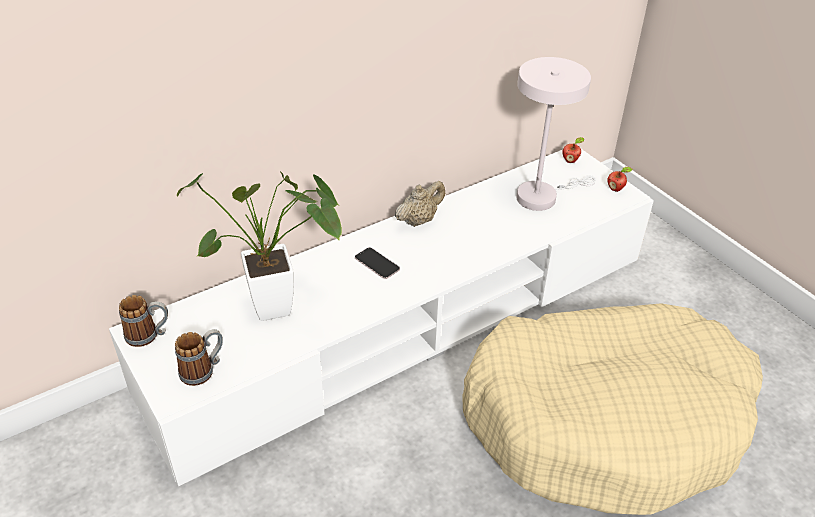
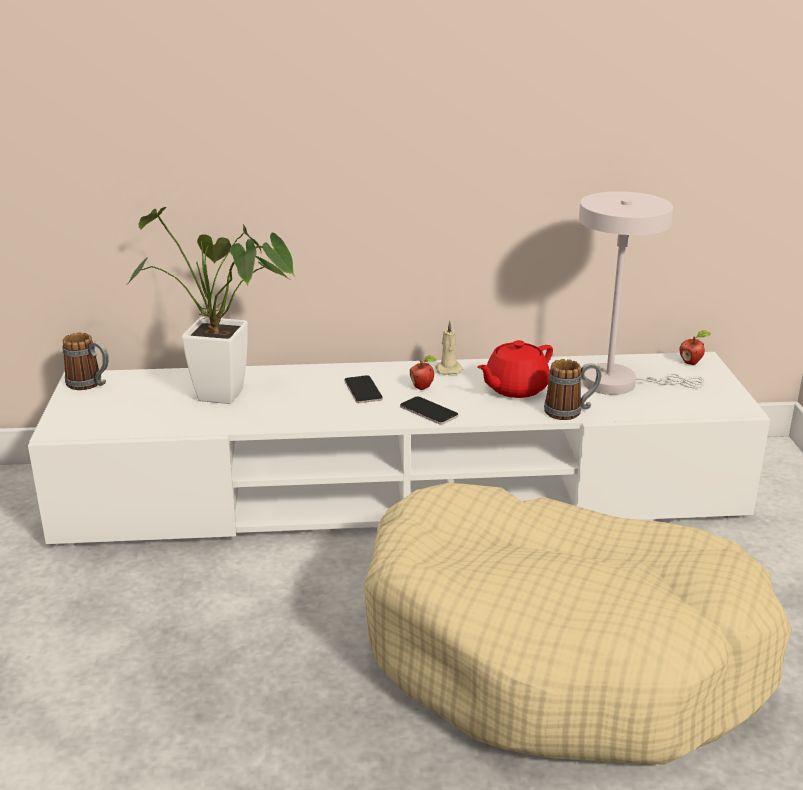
camera: 30 degrees right, 15 degrees down
(203, 370) = (107, 420): mug -> mug (570, 411)
(419, 220) = (448, 369): beige teapot -> beige candle
(442, 269) = (428, 411): none -> phone
(480, 225) = (514, 389): none -> red teapot
(616, 189) = (726, 398): apple -> apple (423, 388)

